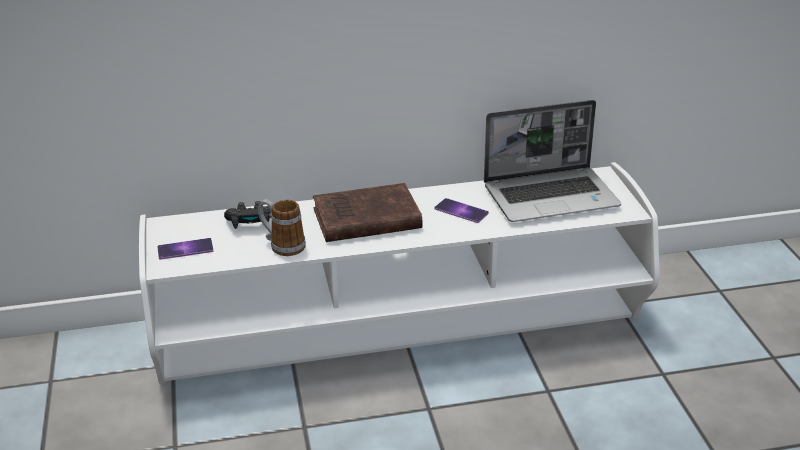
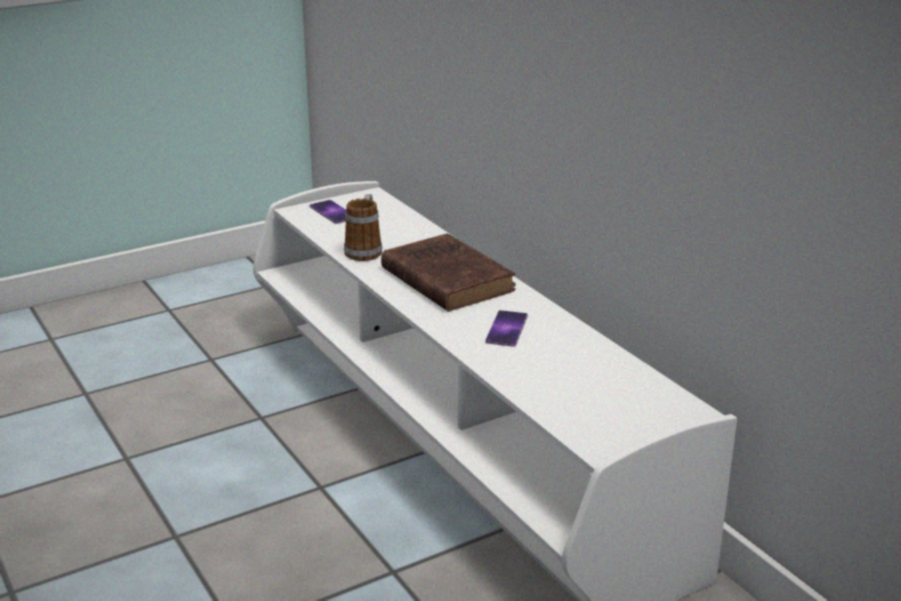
camera: 70 degrees right, 5 degrees down
(251, 224) = (397, 229): black game controller -> none
(551, 196) = (594, 383): laptop -> none

